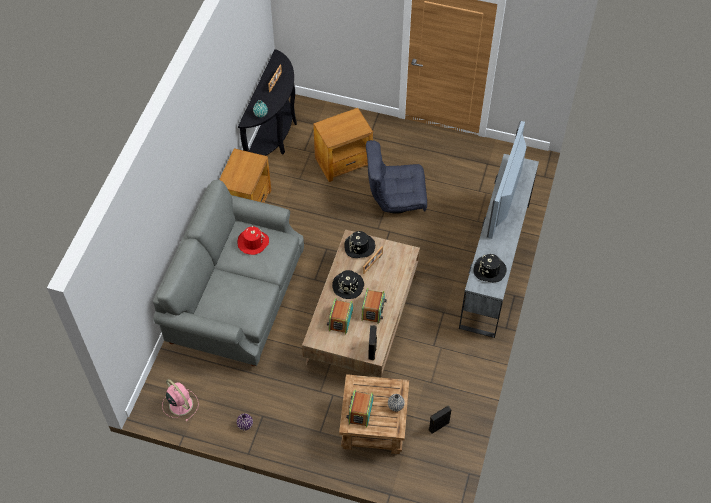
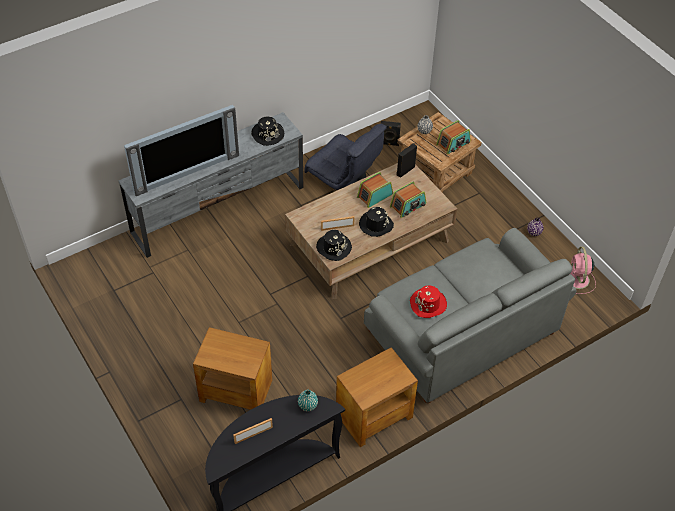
camera: 140 degrees left, 5 degrees down
(395, 198) = (230, 319): grey armchair -> grey armchair (344, 177)

